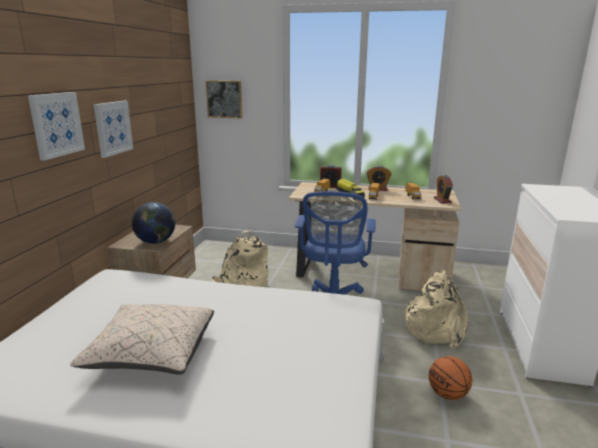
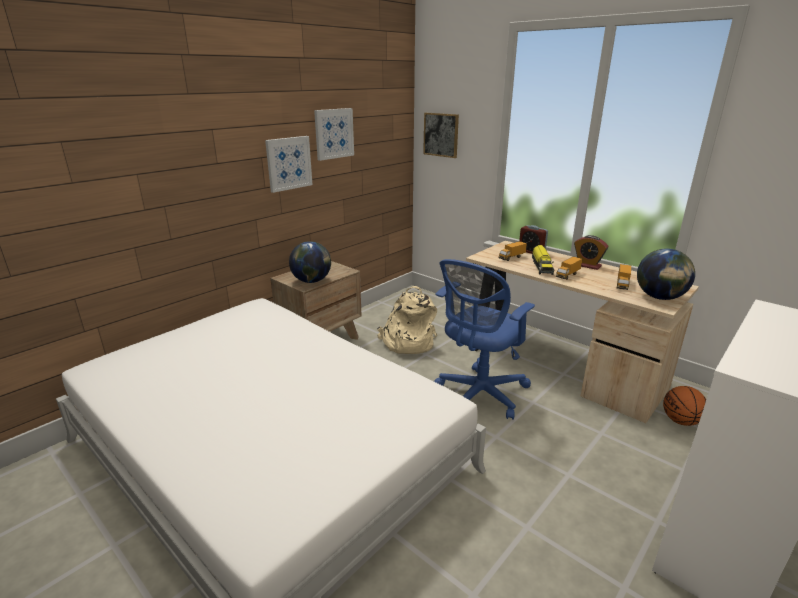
camera: 30 degrees right, 5 degrees up
(56, 124) = (218, 159): picture -> picture (334, 133)
(151, 353) = (214, 388): beige pillow -> none
(435, 329) = (582, 461): beige backpack -> none
(442, 200) = (660, 297): alarm clock -> globe
(447, 394) = (523, 544): basketball -> basketball (680, 421)

